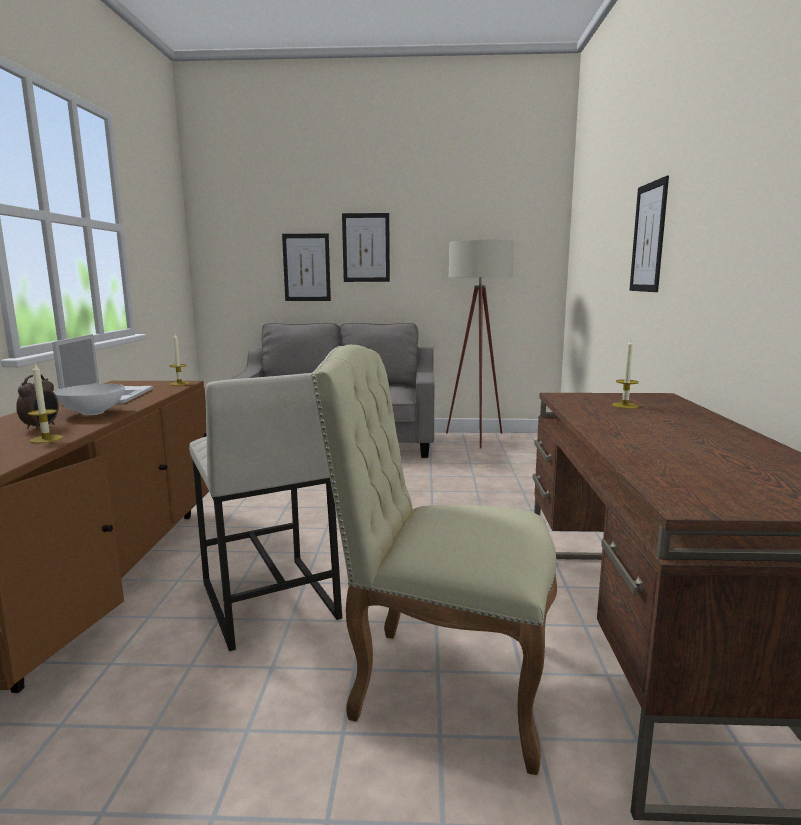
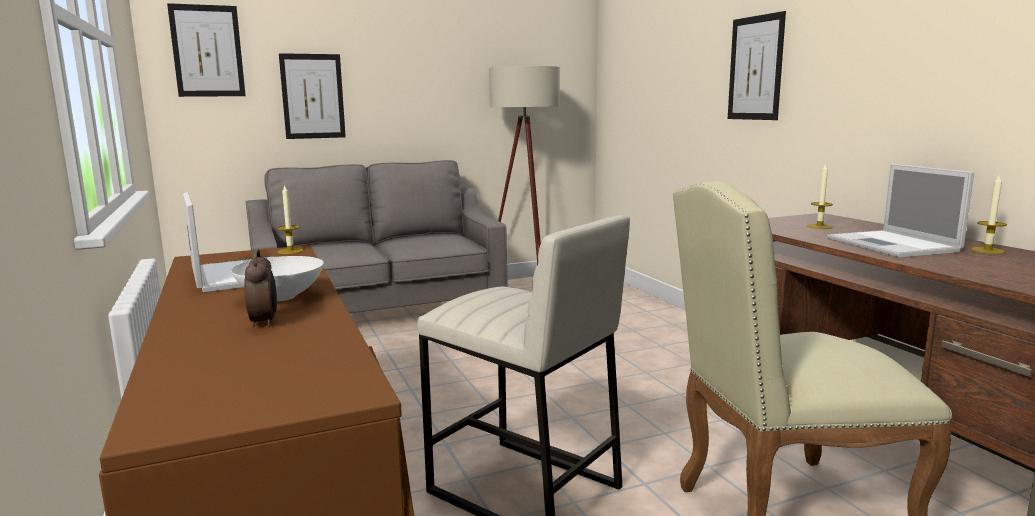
camera: 25 degrees left, 0 degrees up
(46, 439) = (318, 335): candle -> candle (987, 250)
(366, 247) = (386, 72): picture -> picture (207, 51)
(648, 431) = (894, 245): none -> laptop

